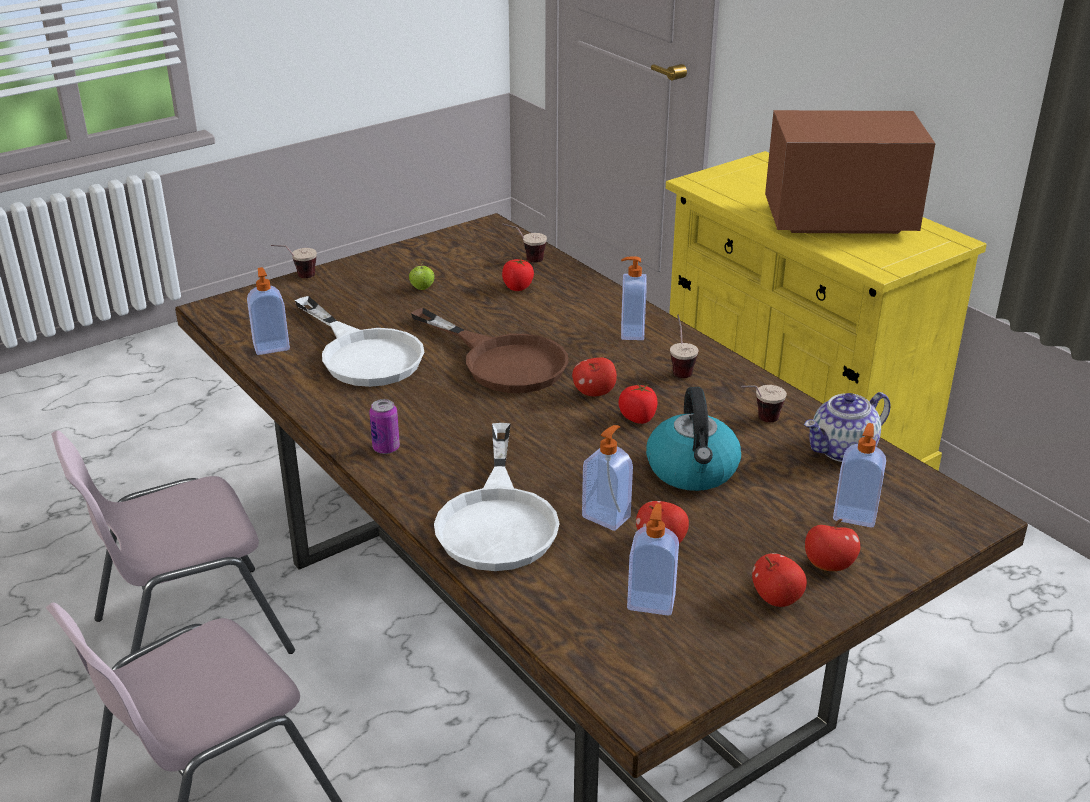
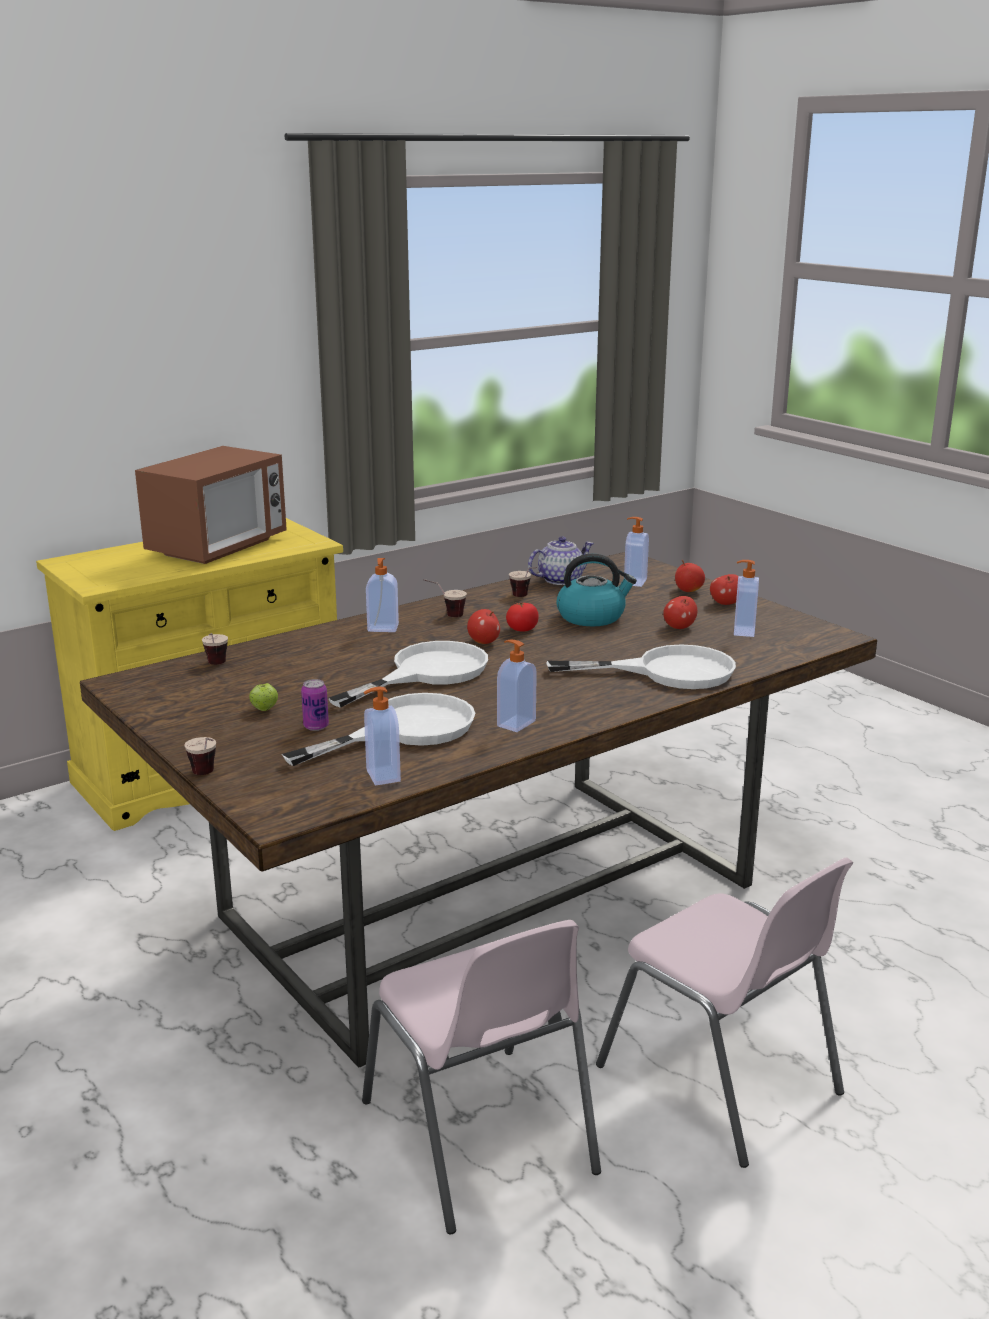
camera: 90 degrees left, 10 degrees down
(386, 448) = (576, 712): can -> can (316, 726)
(502, 361) = (427, 673): brown frying pan -> white frying pan
(517, 287) = (278, 668): tomato -> none
(607, 516) = (654, 640): soap dispenser -> soap dispenser (515, 723)
(838, 220) = (218, 547): microwave -> microwave turned 150 degrees counterclockwise
(843, 450) = (560, 580): teapot -> teapot turned 90 degrees counterclockwise

